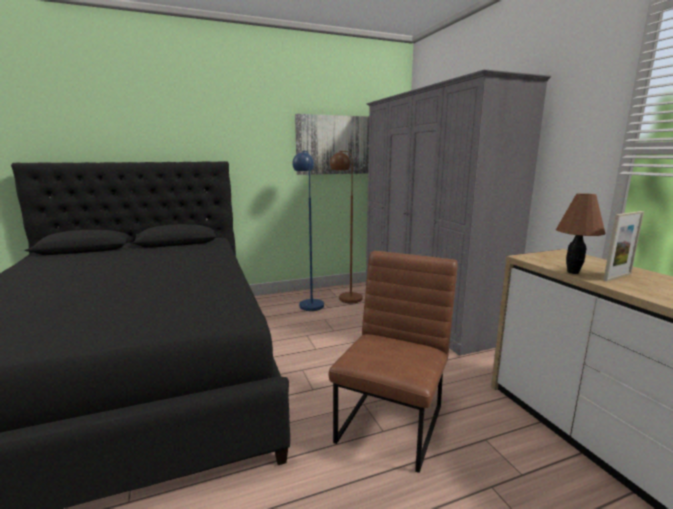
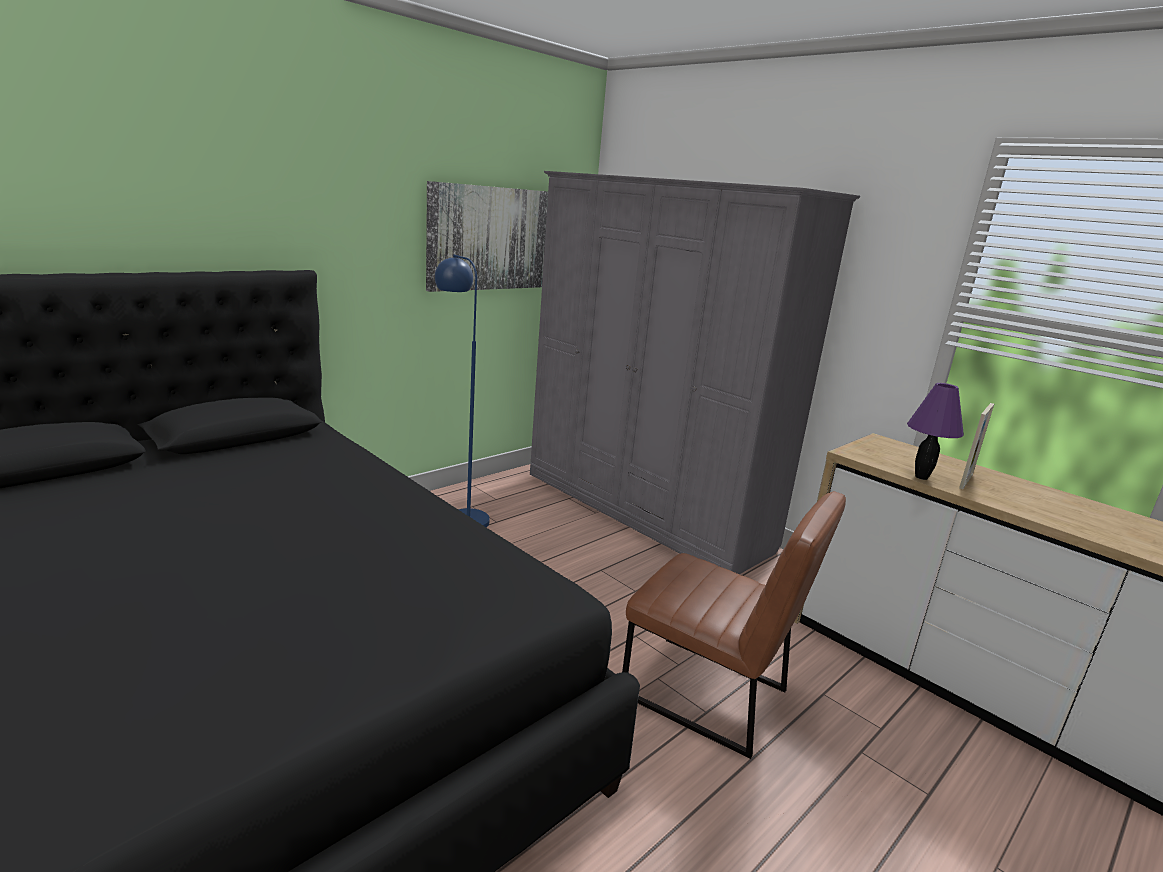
camera: 25 degrees left, 5 degrees up
(346, 296) = (511, 498): brown floor lamp -> none
(392, 421) = (709, 695): brown chair -> brown chair turned 120 degrees clockwise
(573, 272) = (921, 477): brown table lamp -> purple table lamp

